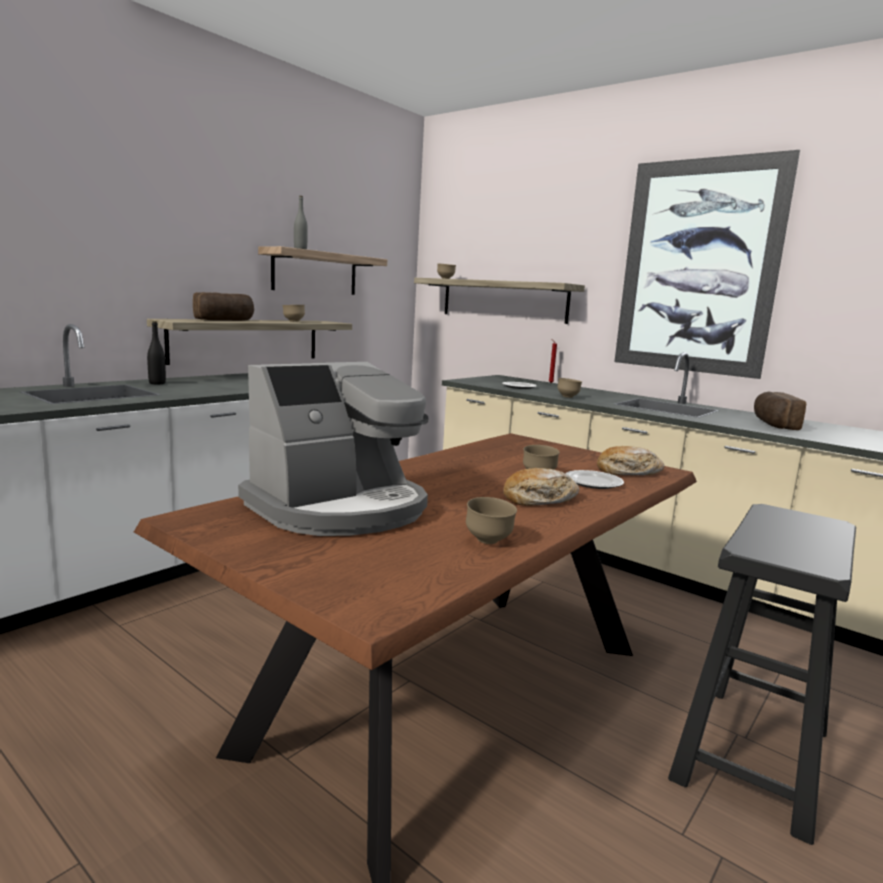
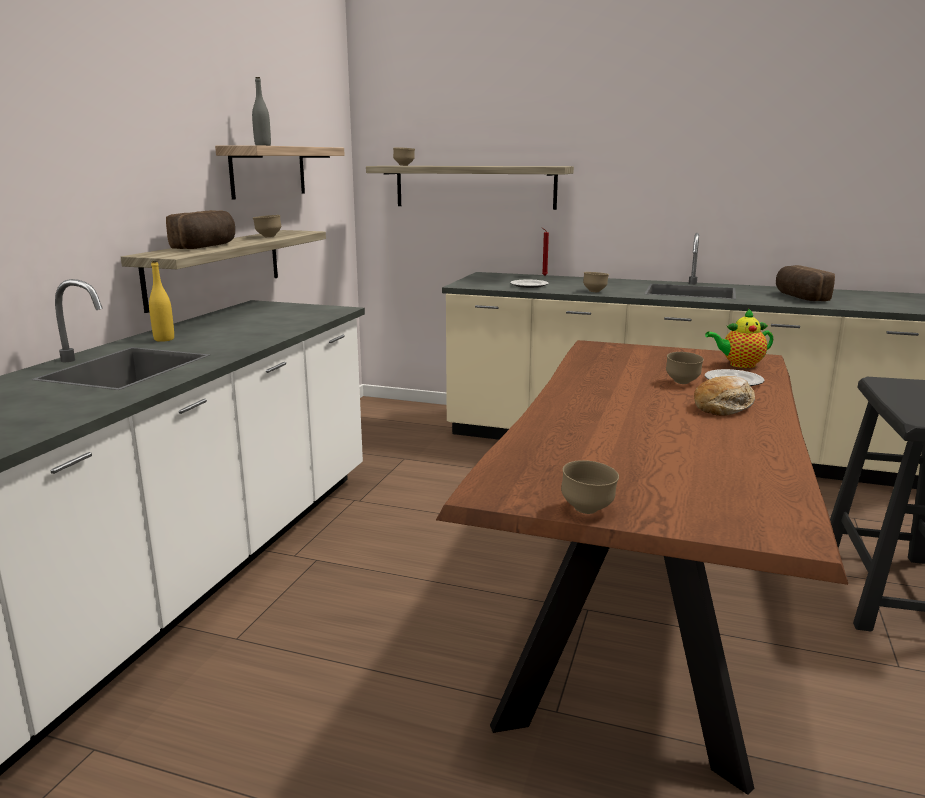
camera: 20 degrees left, 5 degrees up
(157, 383) = (164, 339): black bottle -> yellow bottle
(339, 508) = (593, 451): coffee machine -> none
(488, 541) = (760, 456): brown bowl -> brown bowl (588, 510)
(628, 472) = (739, 365): bread -> teapot
(697, 267) = (697, 144): picture -> none

